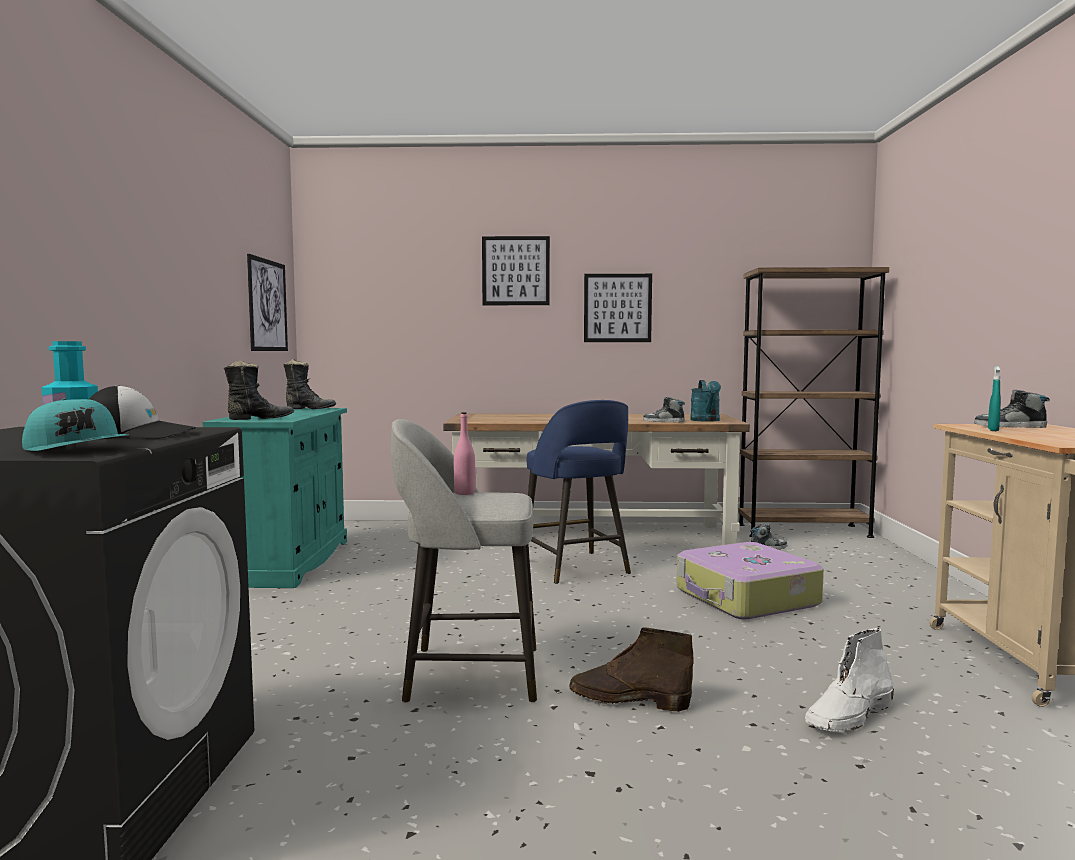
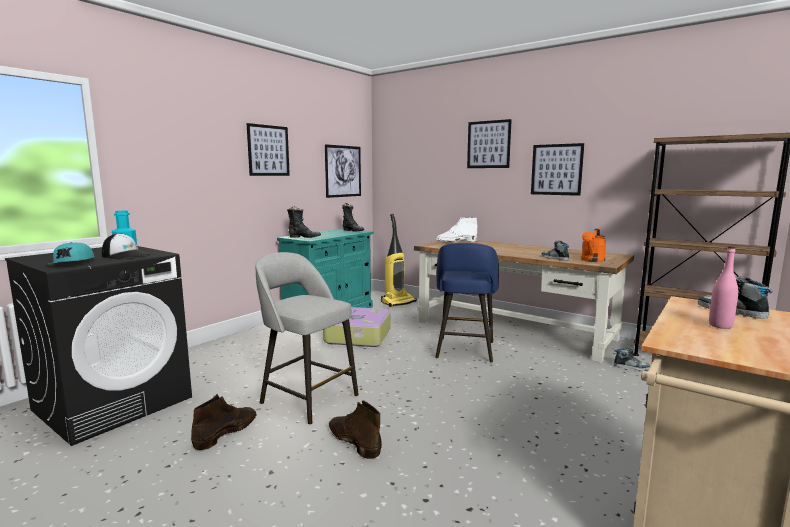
camera: 35 degrees right, 5 degrees up
(183, 253) = (268, 150): none -> picture
(377, 529) = (398, 302): none -> vacuum cleaner
(421, 754) = (226, 431): none -> brown boot
(464, 493) = (310, 297): pink bottle -> pink bottle (720, 326)
(706, 420) = (592, 260): turquoise watering can -> orange watering can
(746, 598) = (541, 400): suitcase -> suitcase (357, 336)
(849, 715) = (460, 504): white boot -> white boot (456, 241)
(993, 430) = (685, 313): turquoise spray bottle -> none

